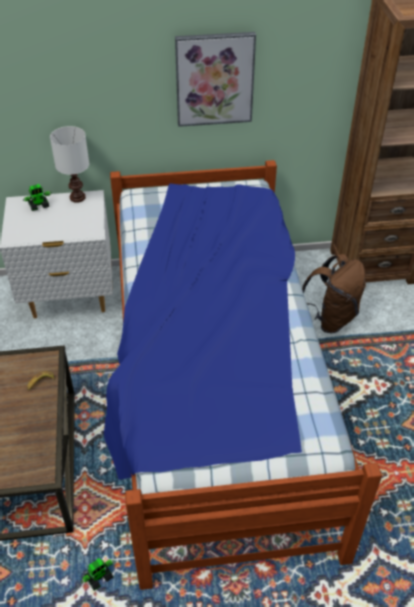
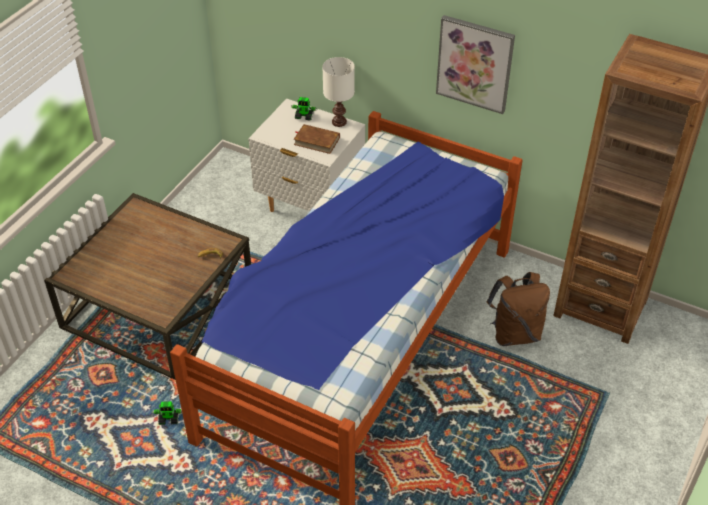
camera: 35 degrees right, 0 degrees up
(71, 222) = (316, 141): none -> brown book

